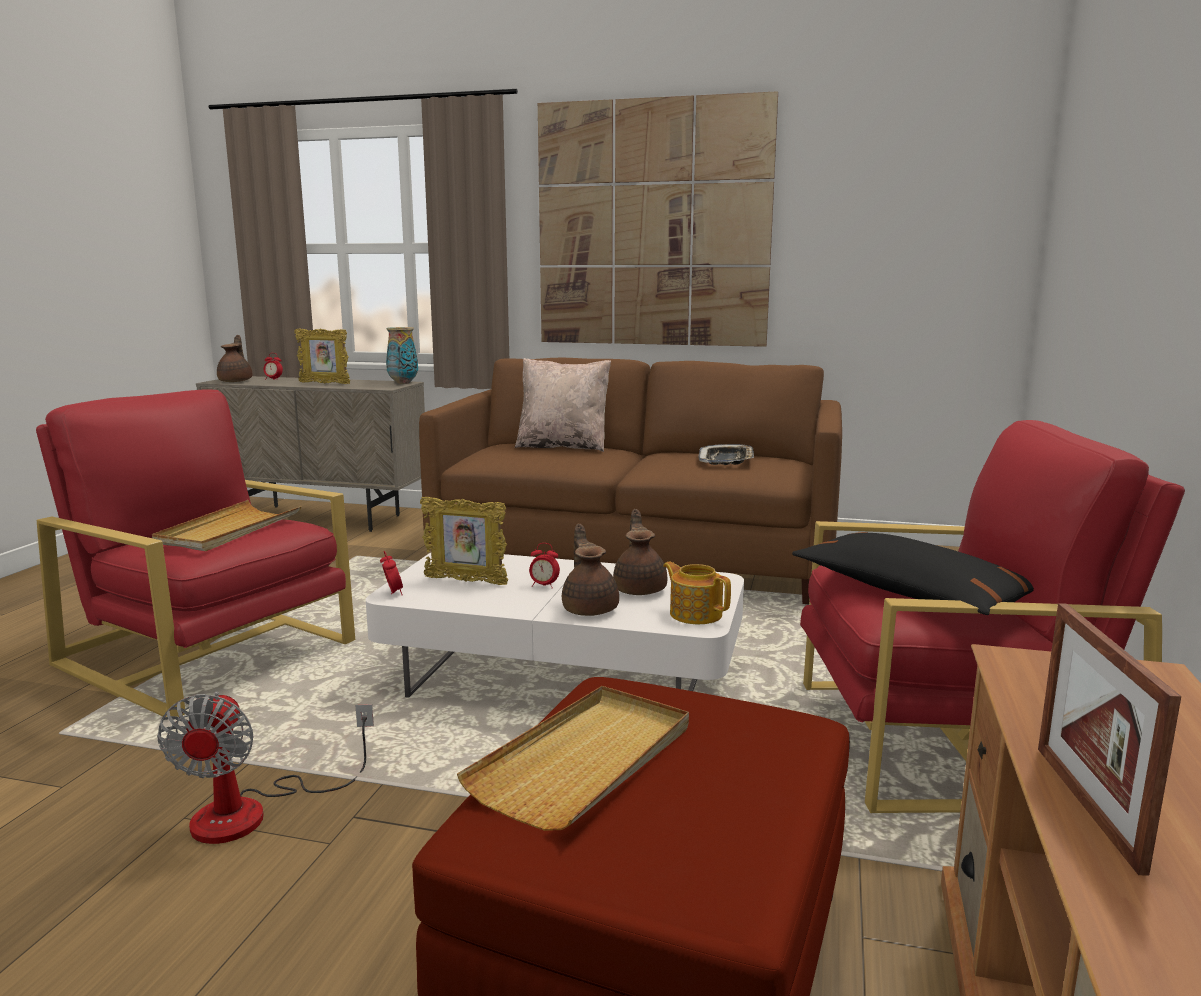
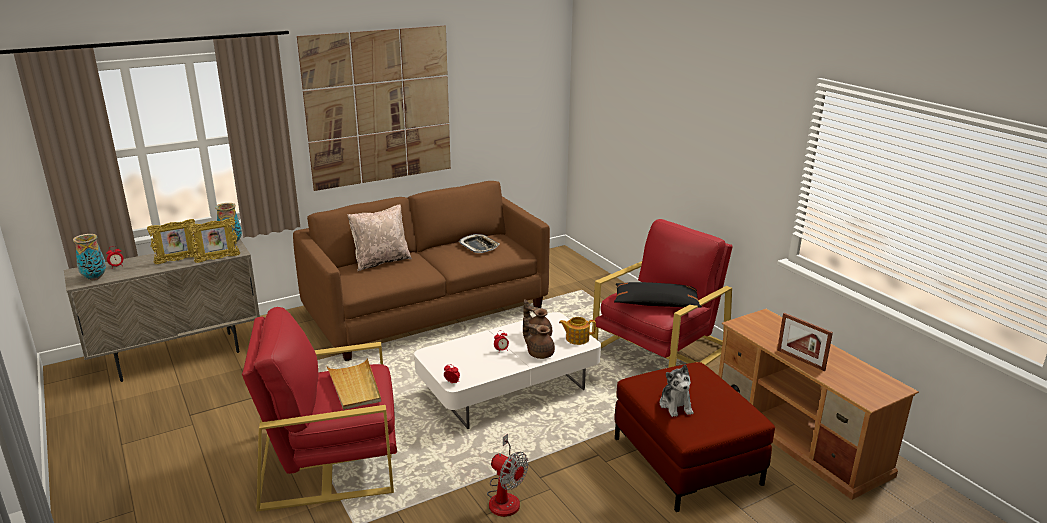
camera: 45 degrees left, 10 degrees up
(236, 381) = (95, 278): brown teapot -> vase
(466, 581) = (467, 362): picture frame -> picture frame (217, 259)
(585, 760) = (676, 405): beige tray -> plush toy

